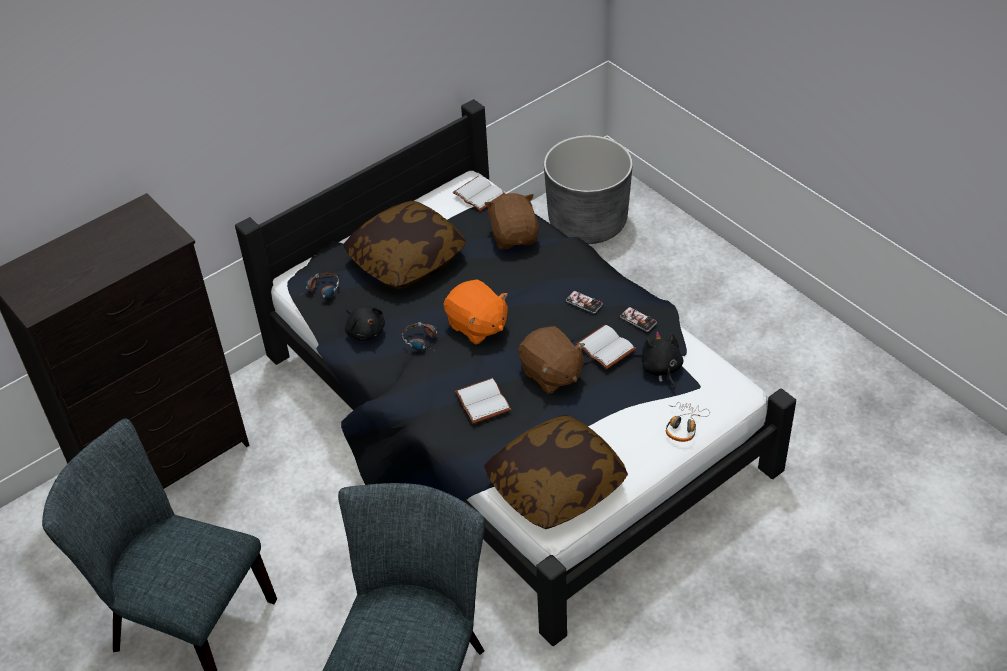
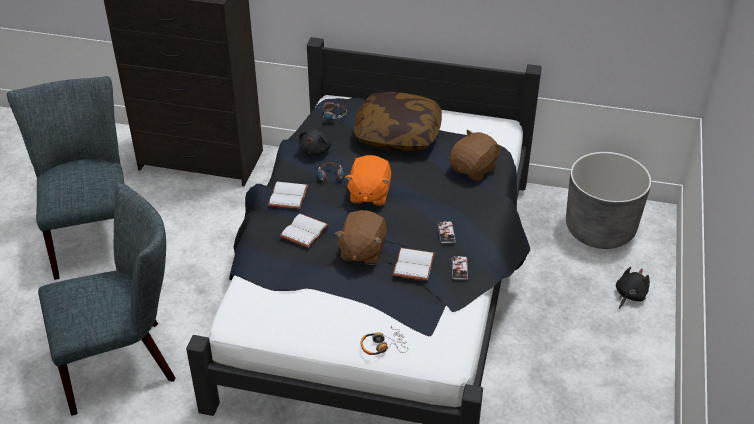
camera: 50 degrees right, 5 degrees down
(480, 194) = (495, 134): white book -> white book (289, 197)
(556, 485) = (266, 306): pillow -> none
(661, 369) = (425, 306): black plush toy -> black plush toy (629, 295)

